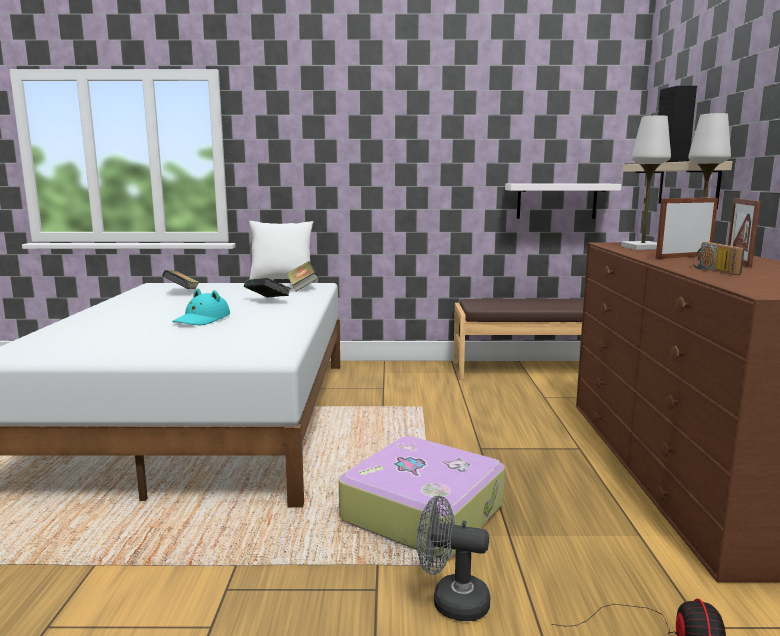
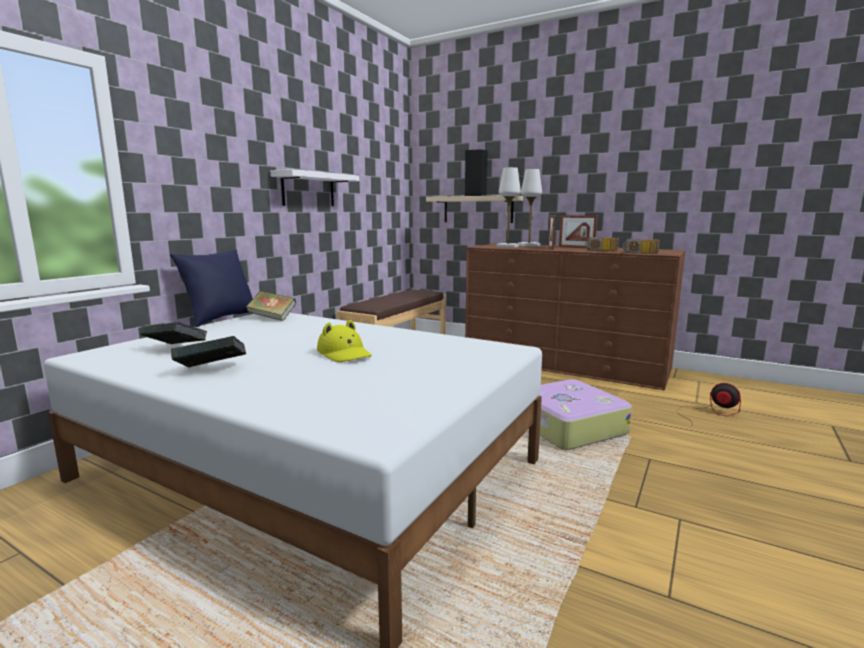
camera: 60 degrees left, 0 degrees up
(202, 319) = (344, 354): turquoise hat -> yellow hat
(267, 301) = (307, 331): book -> book (212, 370)
(282, 281) = (220, 319): white pillow -> blue pillow
(451, 601) = (667, 443): grey fan -> none
(556, 201) = (379, 223): white shelf -> white shelf (308, 189)
(725, 283) = (639, 253): none -> radio

